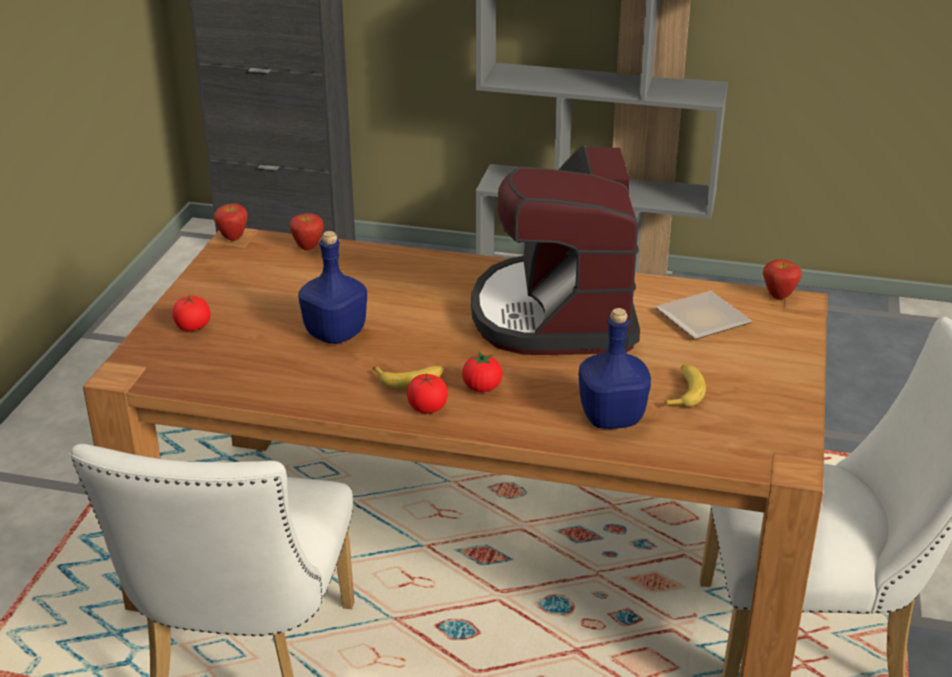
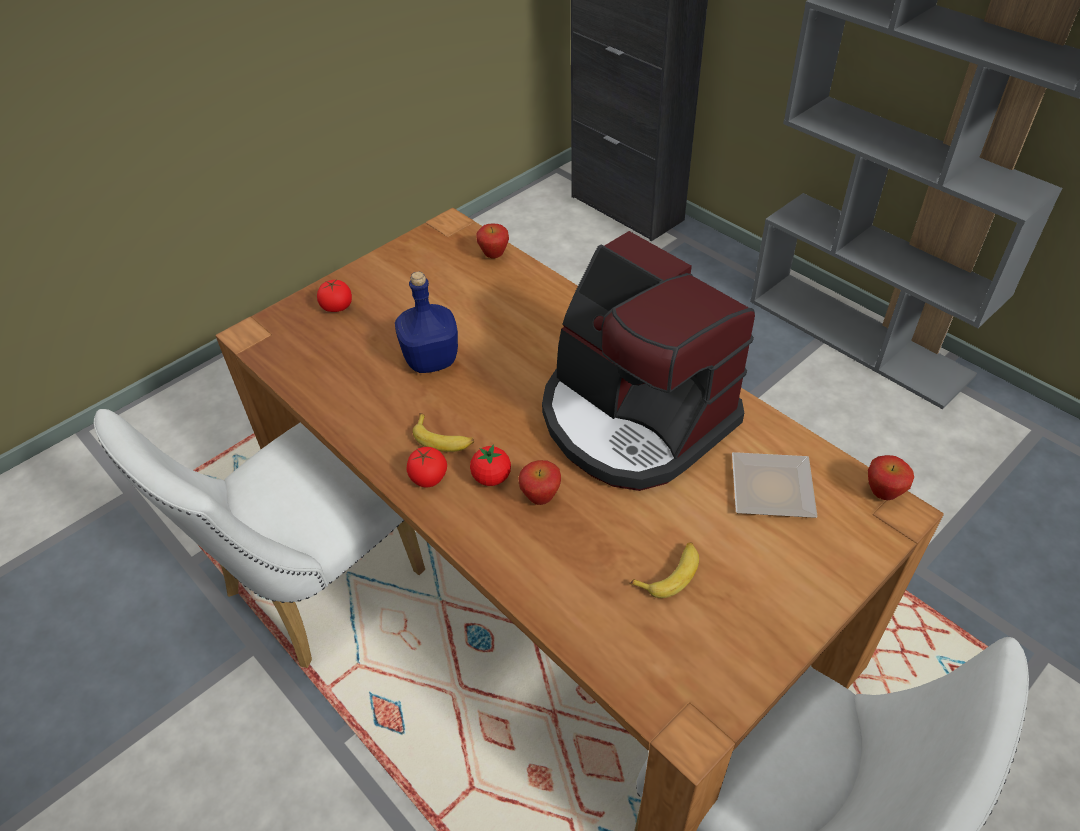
camera: 35 degrees right, 15 degrees up
(233, 238) = (447, 224): apple -> apple (540, 498)
(556, 314) = (634, 419): coffee machine -> coffee machine turned 75 degrees counterclockwise
(610, 418) = (570, 571): blue bottle -> none

